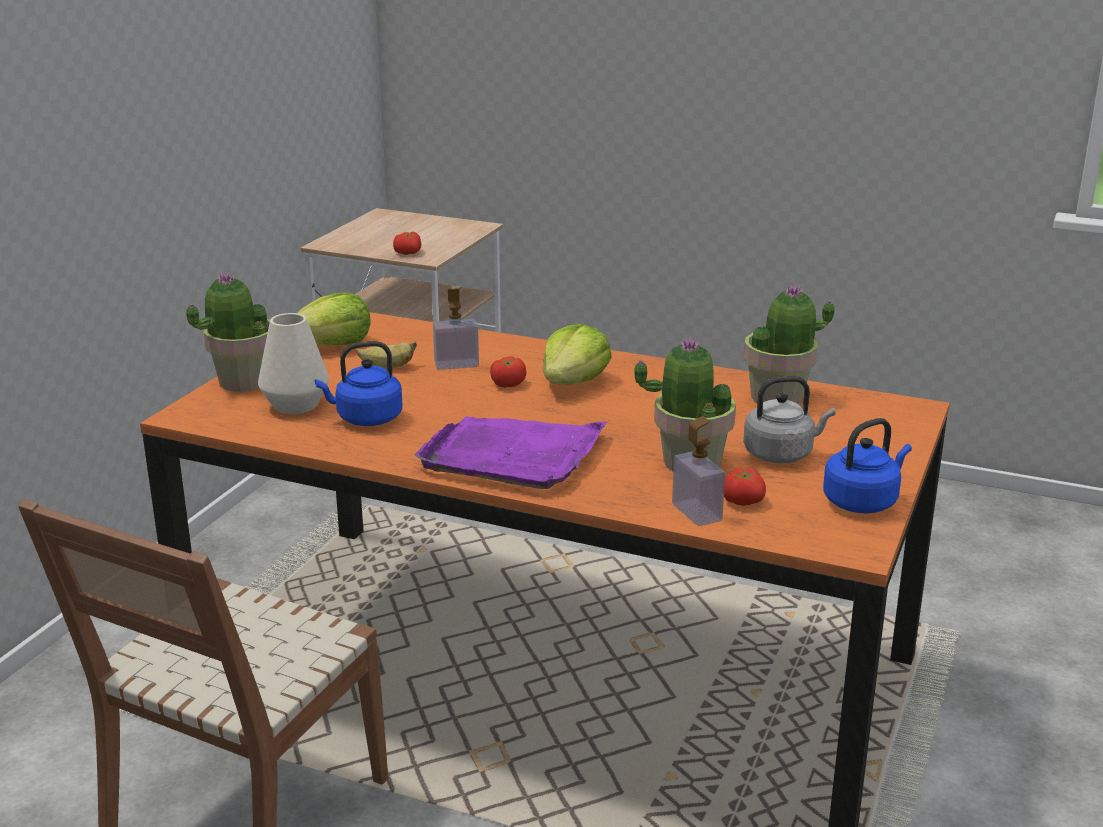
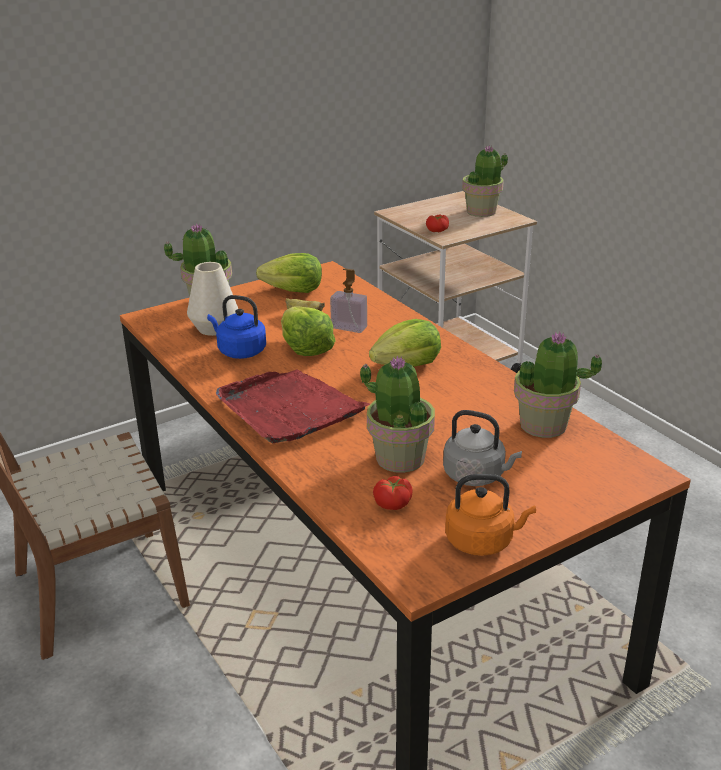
camera: 35 degrees right, 5 degrees up
(430, 225) = (482, 211): none -> potted plant
(439, 396) = (305, 348): none -> lettuce
(507, 384) = (361, 352): tomato -> none
(513, 455) = (289, 409): purple tray -> red tray
(696, 512) = (346, 500): soap dispenser -> none
(863, 501) = (483, 541): blue kettle -> orange kettle

